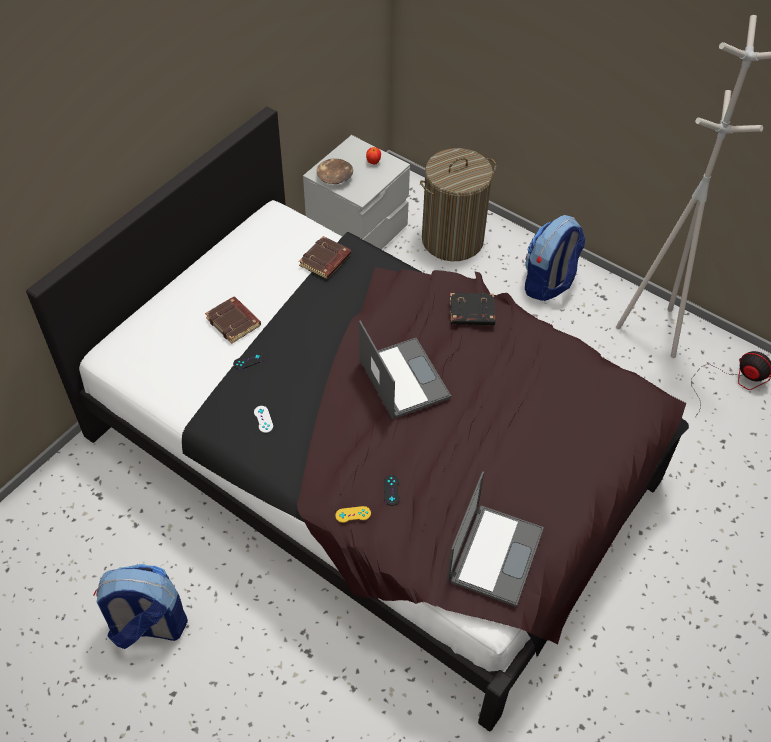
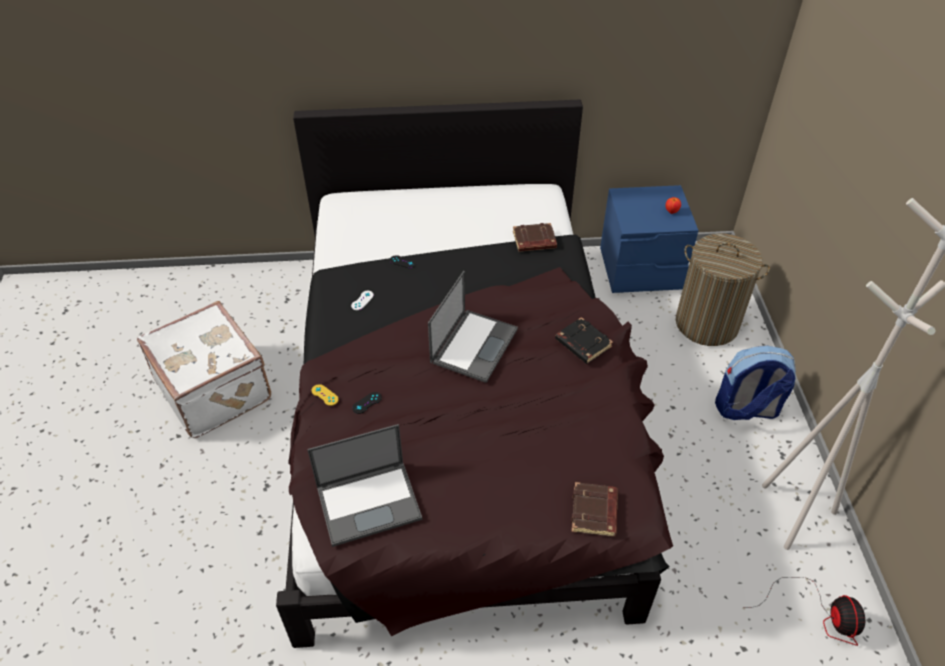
camera: 50 degrees right, 5 degrees down
(148, 626) = (215, 389): backpack -> white suitcase
(234, 322) = (427, 235): brown book -> brown book (595, 512)
(335, 177) = (629, 203): brown bowl -> none
(356, 232) = (639, 269): white nightstand -> blue nightstand

